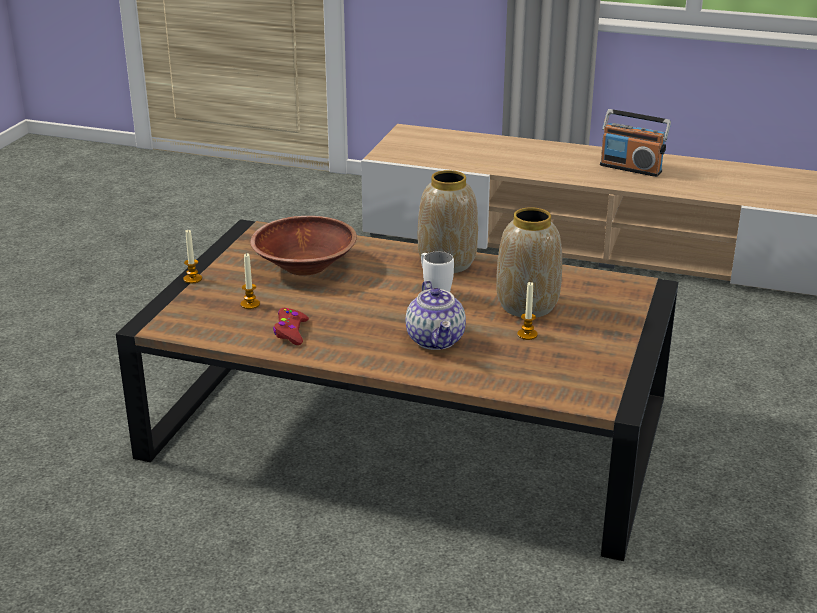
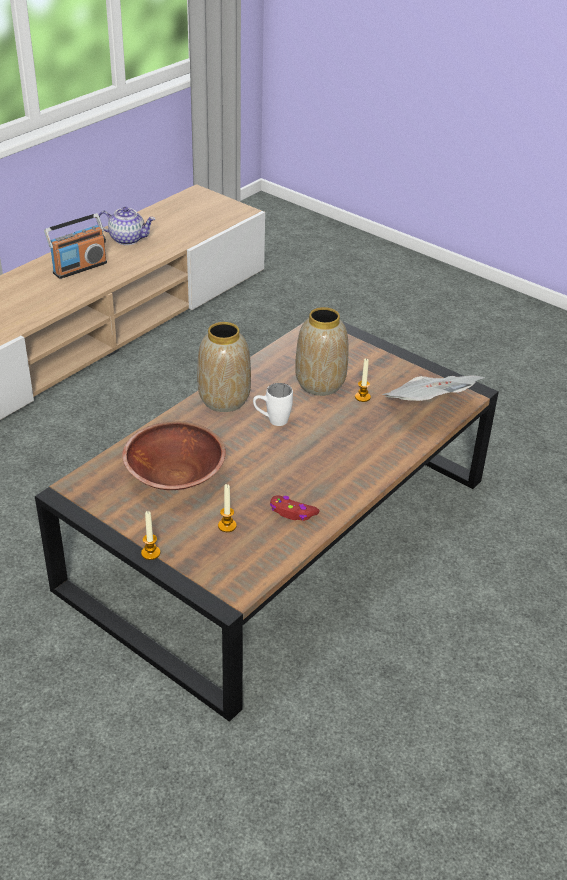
camera: 70 degrees left, 10 degrees up
(436, 340) = (348, 440): teapot -> teapot (128, 239)
(549, 379) = (428, 407): none -> newspaper

